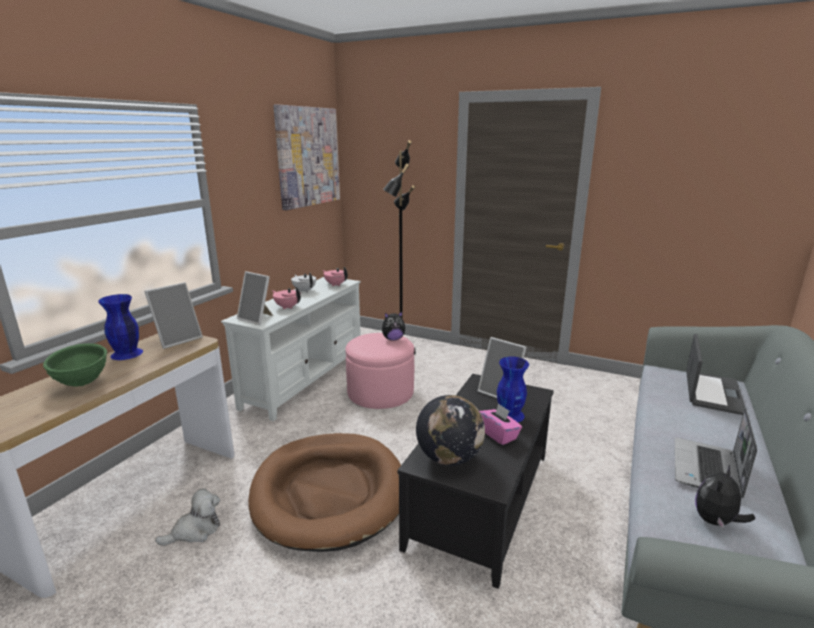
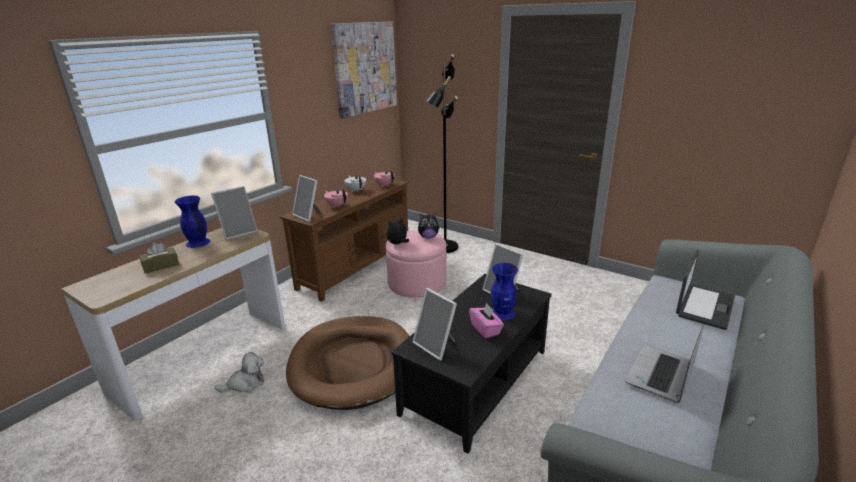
camera: 10 degrees right, 5 degrees up
(82, 384) = (161, 266): green bowl -> brown tissue box
(305, 380) = (355, 268): white tv stand -> brown tv stand
(449, 458) = (436, 345): globe -> picture frame
(716, 521) = (646, 419): plush toy -> plush toy (397, 244)

